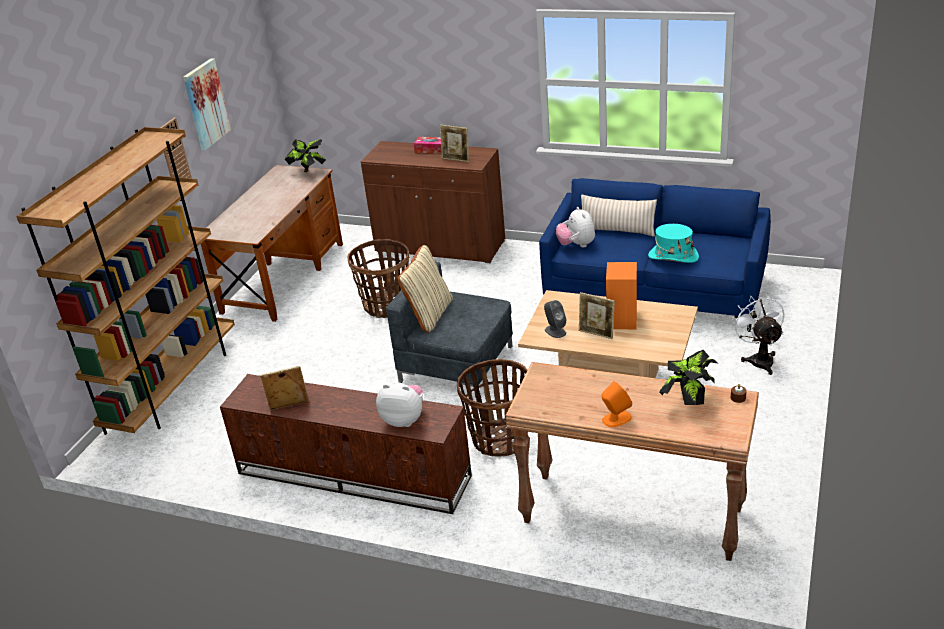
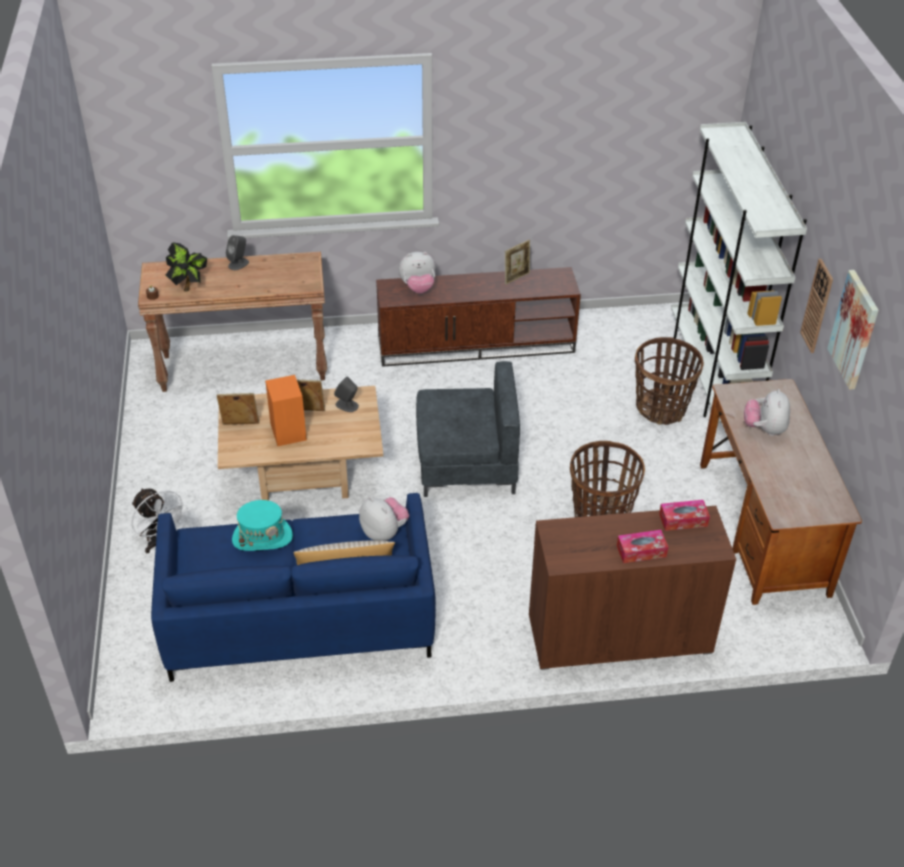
camera: 150 degrees right, 10 degrees up
(173, 386) = (712, 375): brown bookcase -> white bookcase
(262, 212) = (764, 429): none -> plush toy
(309, 172) = (795, 514): potted plant -> none
(389, 158) = (683, 520): none -> tissue box
(429, 315) = (490, 415): beige pillow -> none
(456, 159) = (587, 535): picture frame -> picture frame (240, 425)
(499, 439) = (377, 400): basket -> basket (661, 408)
(616, 419) = (238, 264): orange speaker -> grey speaker

